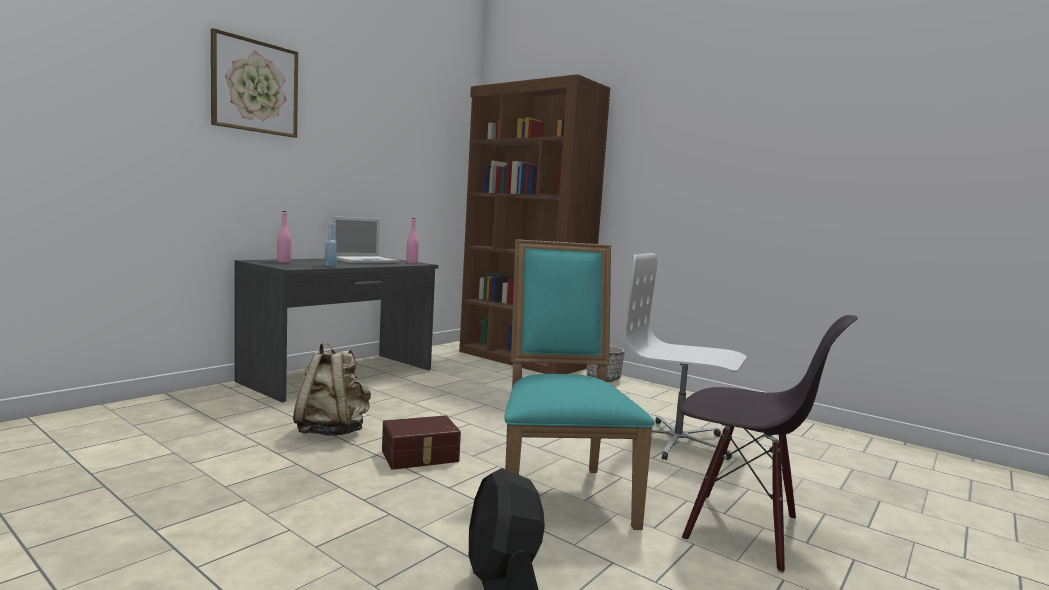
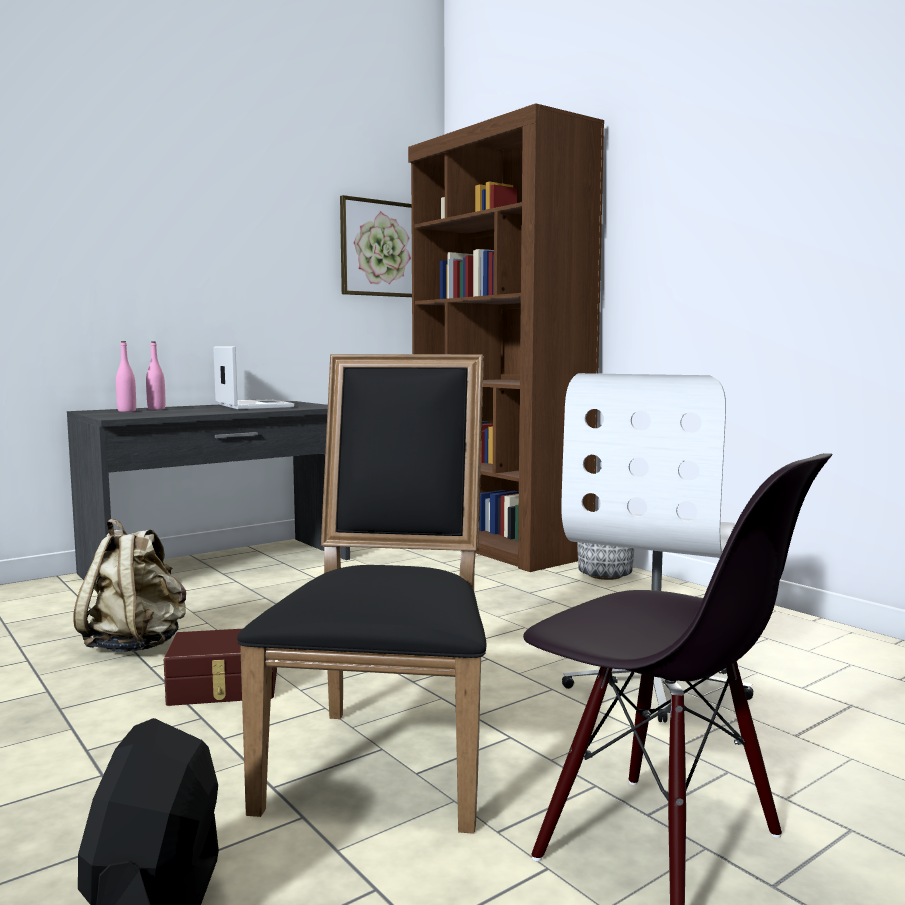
camera: 15 degrees right, 0 degrees up
(255, 86) = (84, 177): picture -> picture (381, 248)
(330, 266) = (178, 413): blue bottle -> none
(366, 260) = (253, 405): laptop -> laptop turned 90 degrees counterclockwise
(411, 263) = (314, 406): pink bottle -> pink bottle (156, 409)
(560, 492) = (387, 757): turquoise chair -> black chair
(677, 442) = (655, 681): white office chair -> white office chair turned 105 degrees counterclockwise

